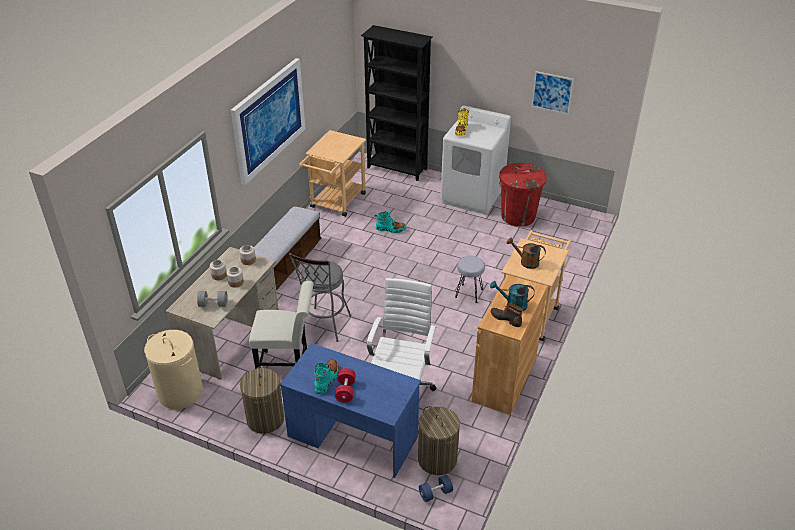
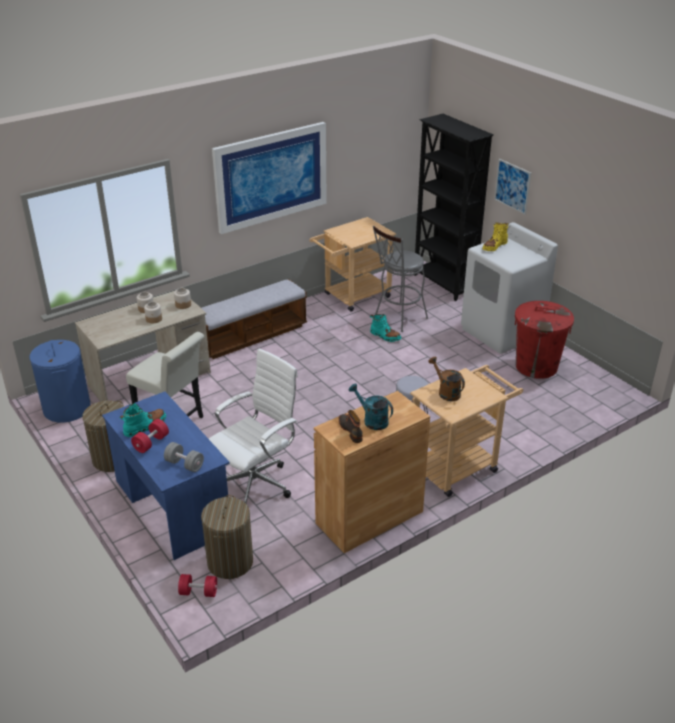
camera: 30 degrees right, 5 degrees down
(180, 392) = (66, 408): beige laundry basket -> blue laundry basket
(213, 304) = (117, 330): grey dumbbell -> grey dumbbell (184, 464)
(324, 327) = (238, 401): grey stool -> grey stool (397, 319)
(435, 493) = (198, 592): blue dumbbell -> red dumbbell
(552, 92) = (603, 224): picture -> picture (512, 186)

